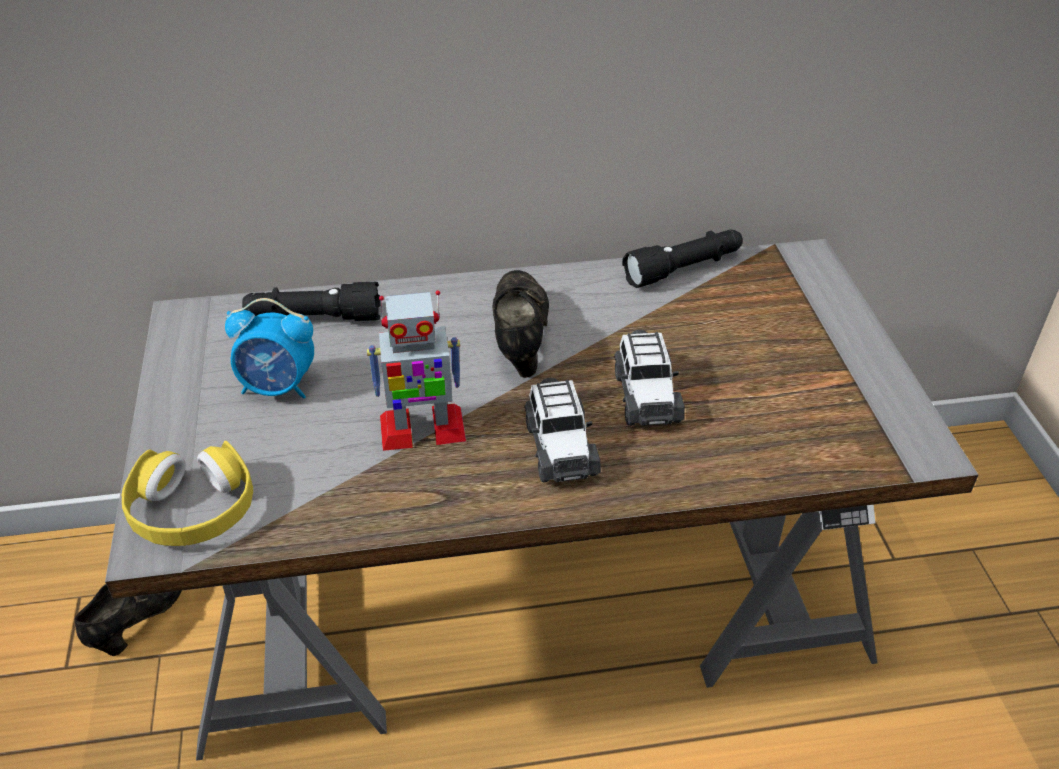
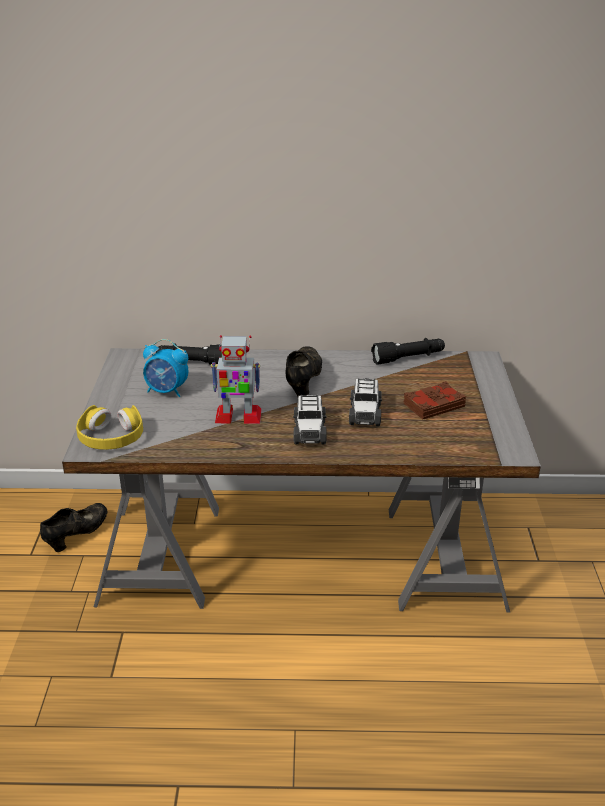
camera: 10 degrees right, 10 degrees down
(756, 363) = (433, 405): none -> brown book

